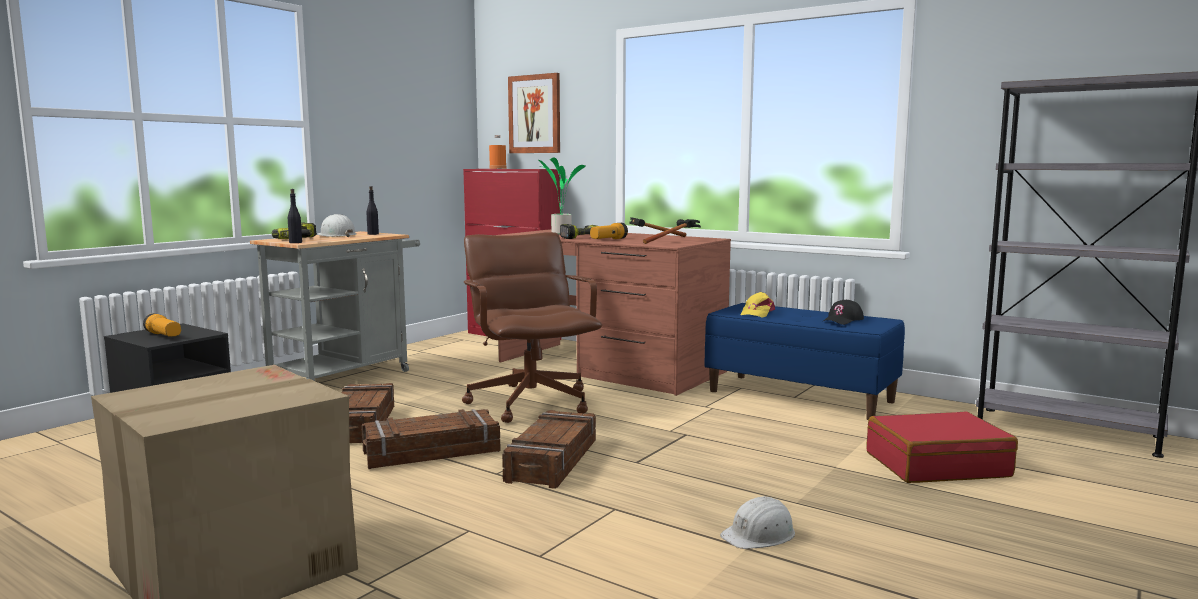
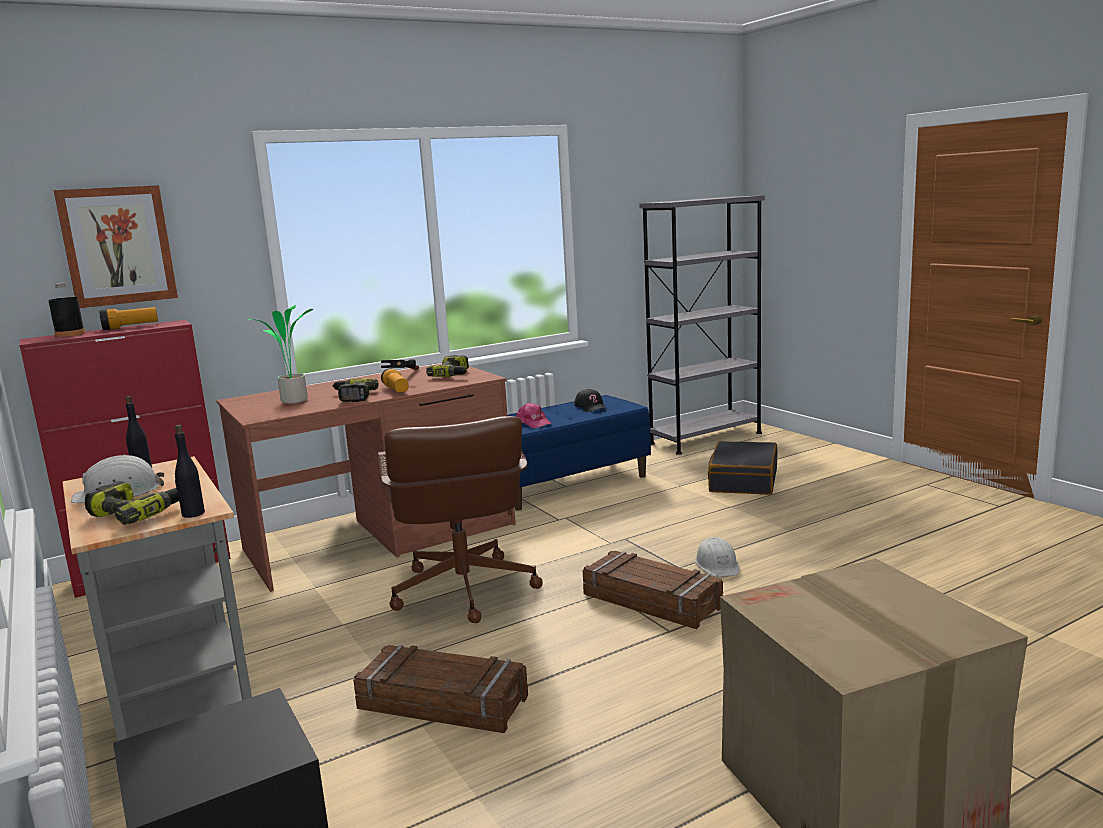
camera: 65 degrees left, 5 degrees up
(163, 335) = (224, 751): flashlight -> flashlight (130, 327)
(431, 452) = (583, 660): crate -> none
(498, 168) = (70, 334): orange bottle -> black bottle
(531, 402) = (463, 591): brown office chair -> brown office chair turned 105 degrees counterclockwise
(674, 241) = (453, 375): hammer -> power drill
(757, 313) = (533, 423): yellow cap -> pink cap
(759, 535) = (840, 551): white hard hat -> white hard hat (717, 565)
(936, 464) = (743, 480): red suitcase -> black suitcase

